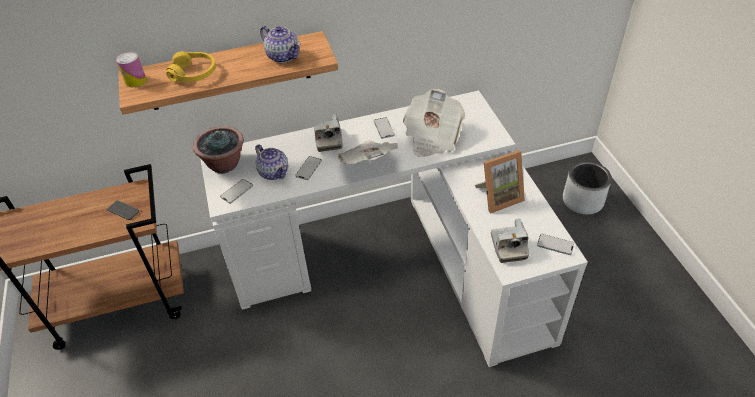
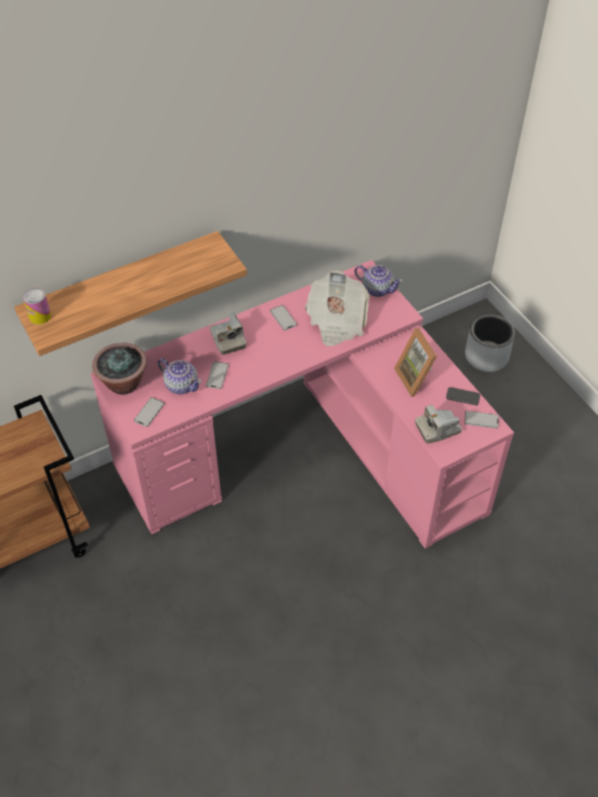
camera: 15 degrees left, 5 degrees up
(123, 210) = (27, 451): phone -> phone (463, 396)
(194, 73) = (100, 299): yellow headphones -> none
(283, 56) = (187, 267): teapot -> teapot (377, 289)
(368, 163) = (278, 361): newspaper -> none
(401, 259) = (309, 451): white desk -> pink desk
(498, 197) = (417, 378): picture frame -> picture frame turned 105 degrees clockwise
(508, 247) = (437, 429): camera -> camera turned 90 degrees clockwise

